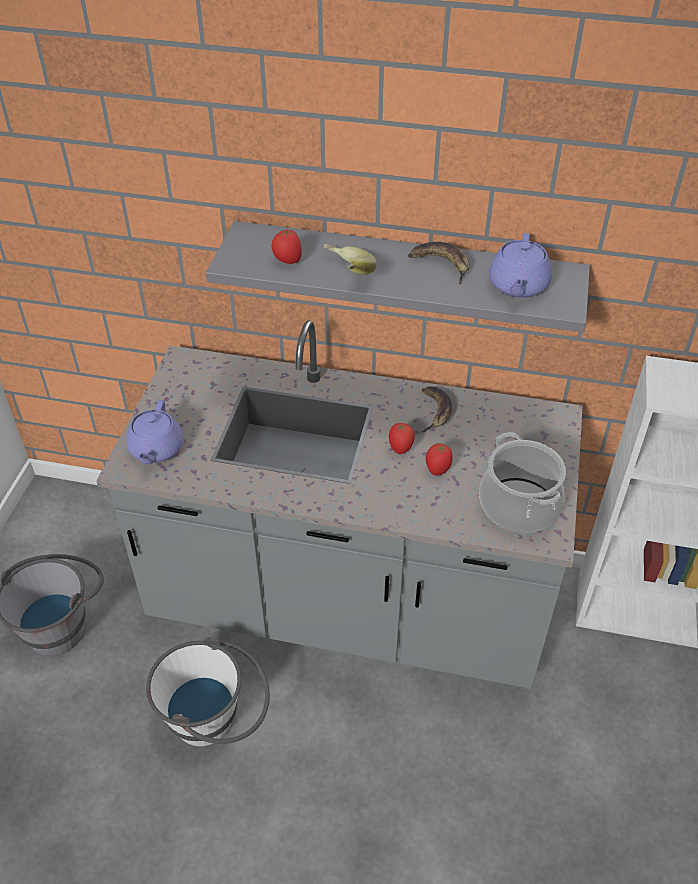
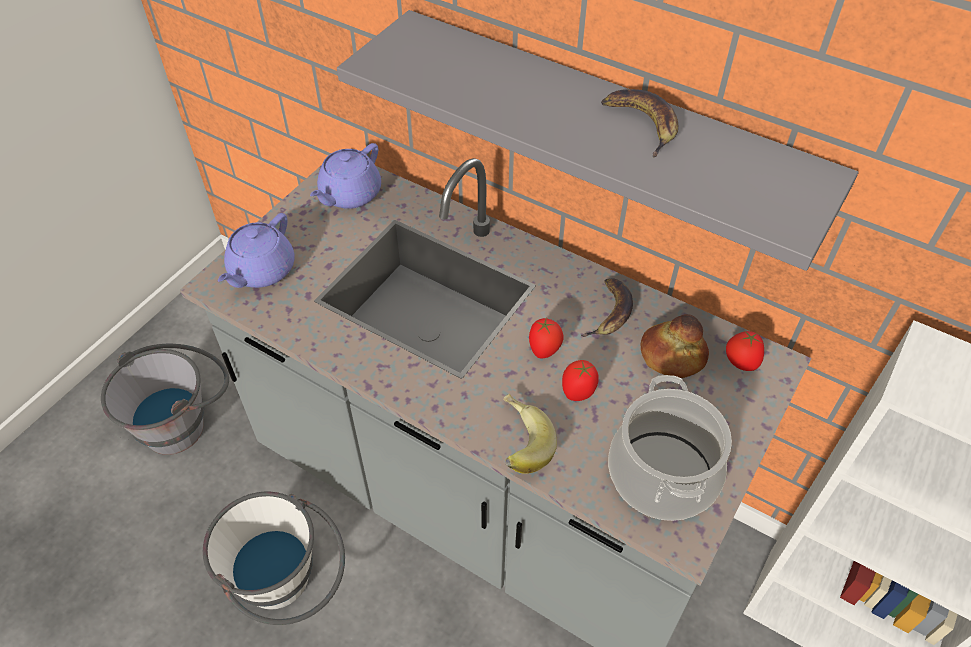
camera: 20 degrees right, 5 degrees up
(287, 261) = (443, 75): tomato -> tomato (740, 363)
(345, 274) = (506, 109): banana -> banana (517, 446)
(490, 428) = (672, 355): none -> bread
(518, 286) = (735, 179): purple teapot -> purple teapot (349, 195)

